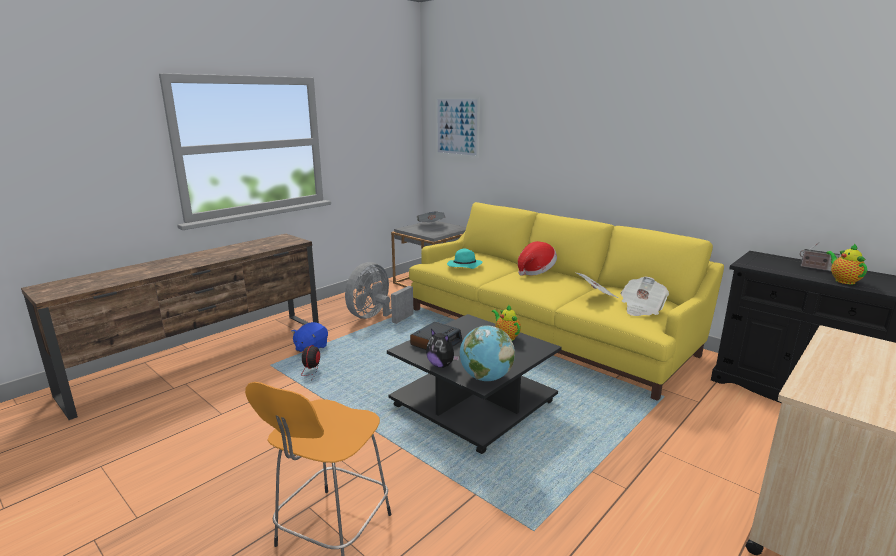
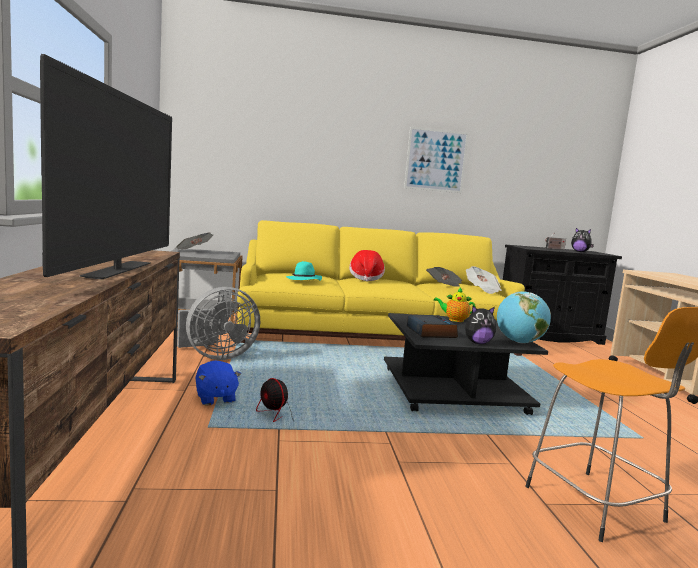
camera: 50 degrees left, 10 degrees down
(208, 260) = (119, 270): none -> television
(376, 317) = (216, 356): grey fan -> grey fan turned 105 degrees counterclockwise
(457, 126) = (218, 139): picture -> picture (436, 160)
(843, 280) = (580, 252): teapot -> plush toy

